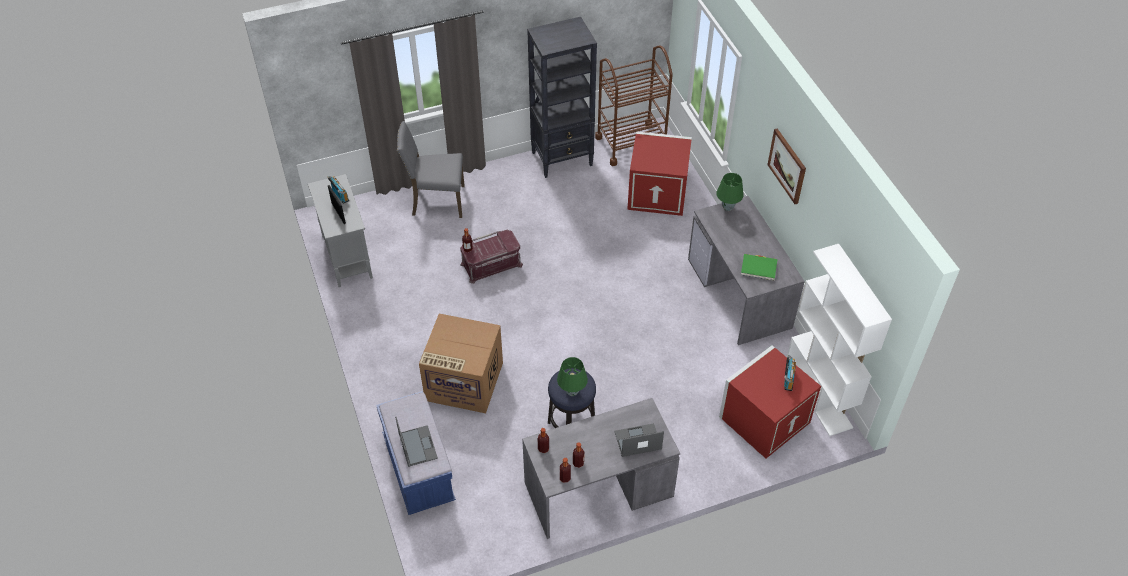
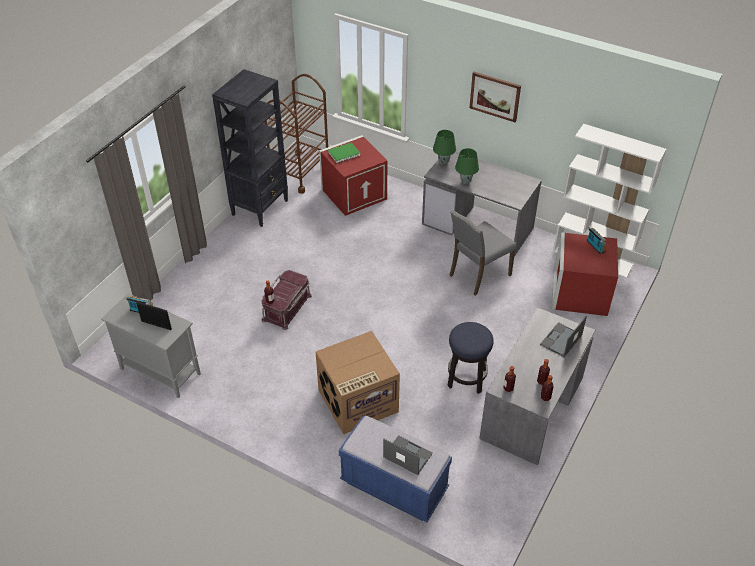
camera: 40 degrees left, 5 degrees down
(436, 201) = (193, 289): grey chair -> grey chair (478, 275)
(571, 392) = (477, 341): green table lamp -> green table lamp (465, 182)
(758, 268) = (506, 188): green book -> green book (343, 154)

